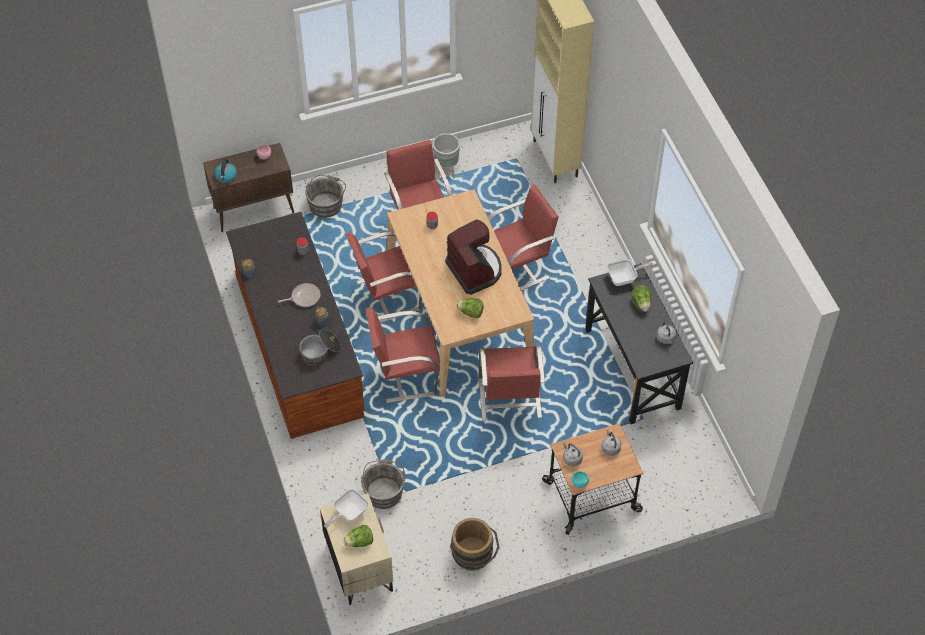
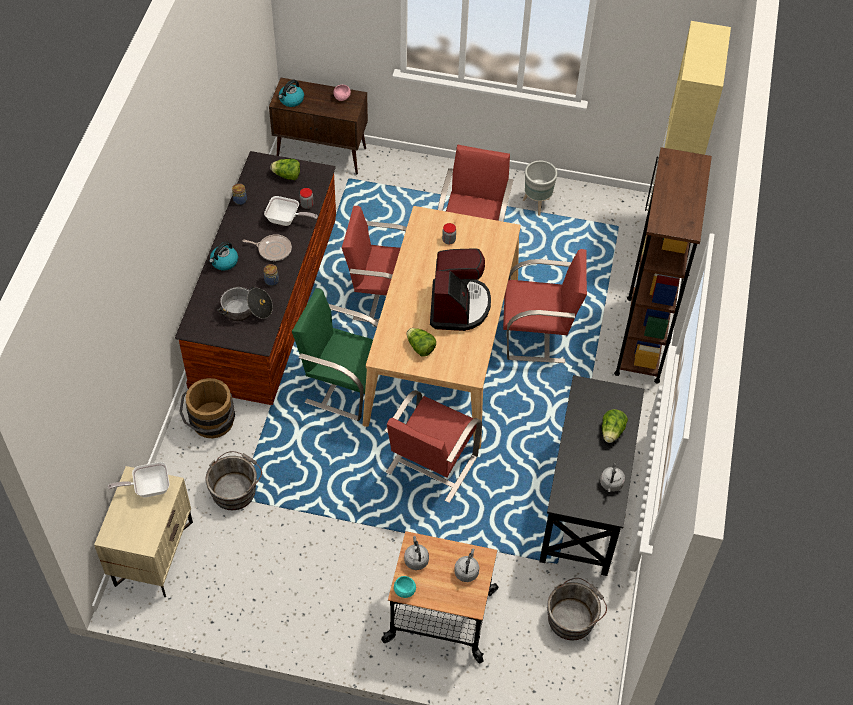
camera: 30 degrees right, 0 degrees up
(275, 325) = (224, 262): none -> kettle
(326, 203) = (395, 180): grey bucket -> grey bucket (573, 617)
(360, 542) = (135, 523): lettuce -> lettuce (287, 176)
(405, 374) = (344, 384): red chair -> green chair
(473, 557) = (271, 609): brown bucket -> brown bucket (211, 424)
(591, 233) = (643, 338): none -> brown bookcase
(624, 278) = (613, 395): frying pan -> frying pan (286, 220)

